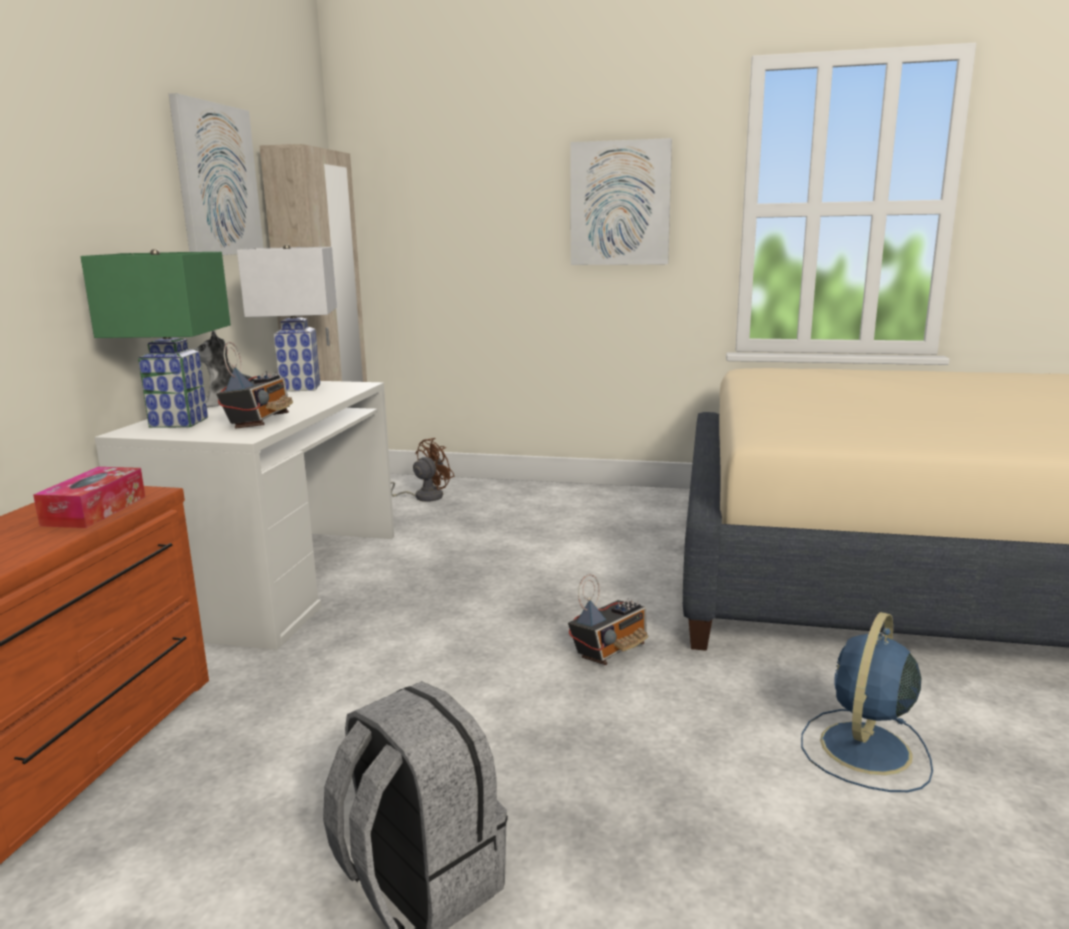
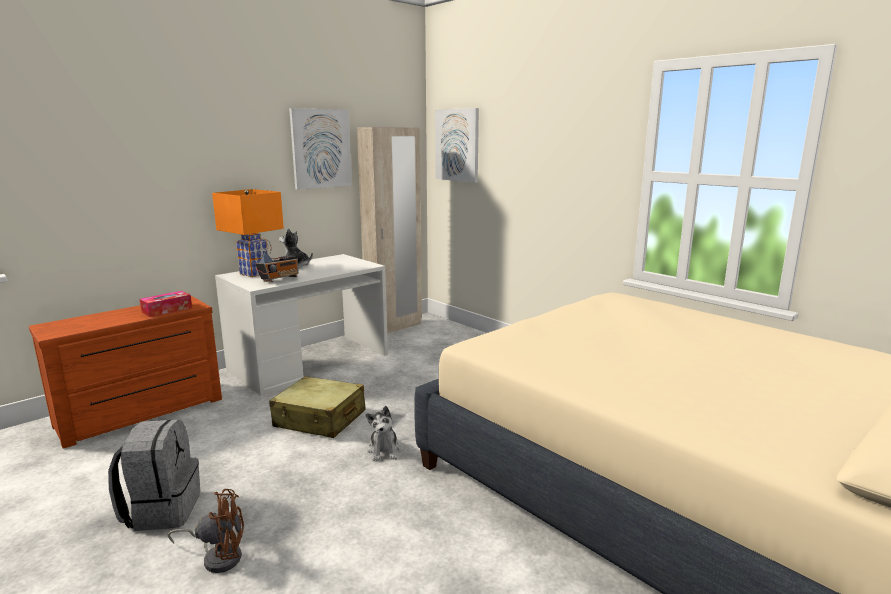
camera: 35 degrees right, 0 degrees up
(181, 422) = (255, 273): green table lamp -> orange table lamp
(299, 387) = (342, 262): white table lamp -> none
(422, 497) = (435, 336): brown fan -> brown fan (218, 556)
(445, 647) = (320, 419): none -> beige suitcase
(610, 651) = (384, 450): radio -> plush toy
(620, 203) = (566, 164): picture -> picture (457, 145)
(864, 750) = (412, 556): blue fan -> none

